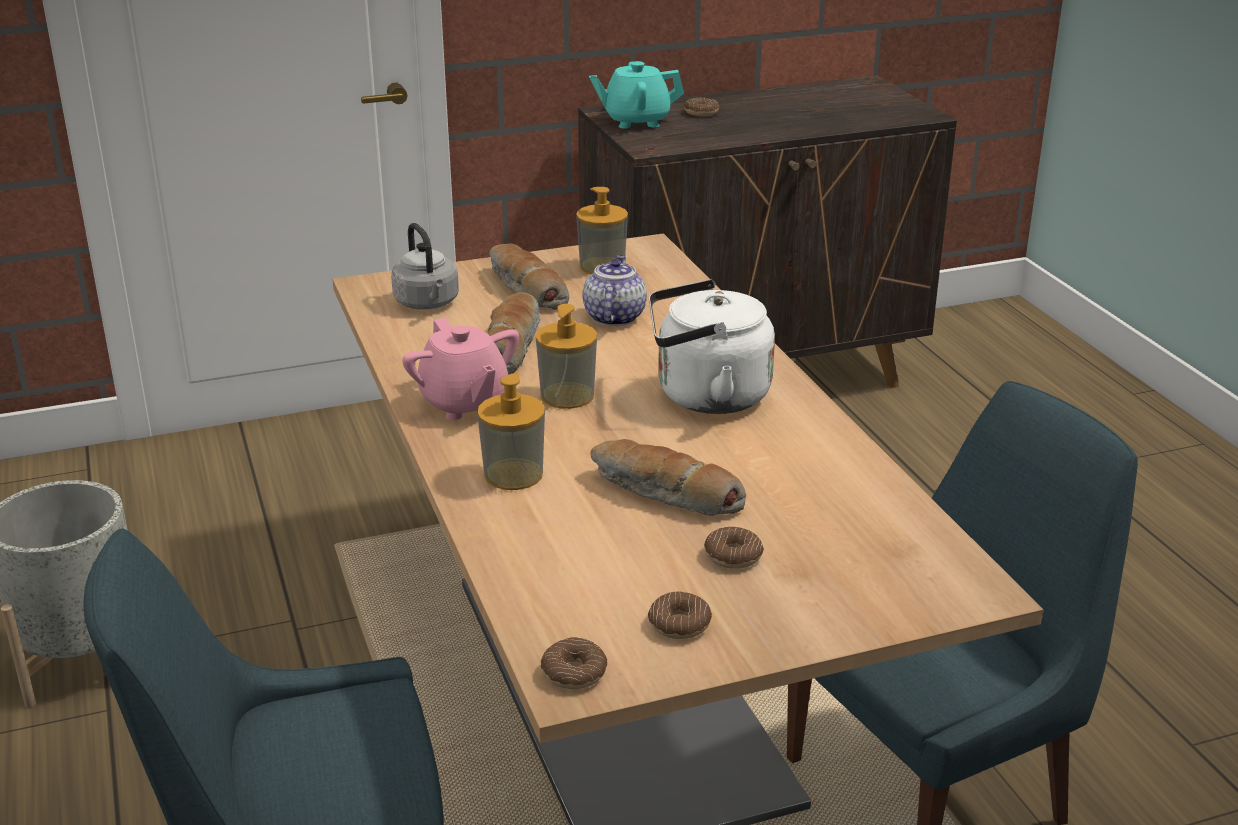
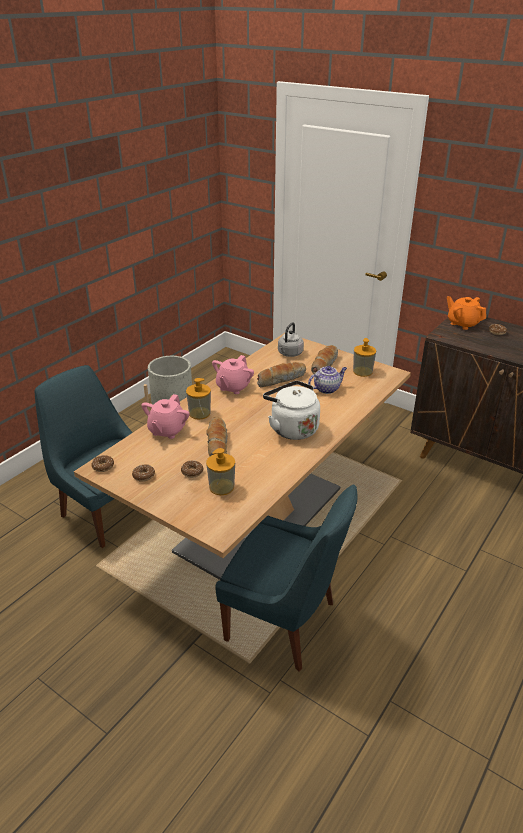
camera: 55 degrees right, 5 degrees up
(530, 537) = (167, 430): none -> pink teapot
(567, 395) = (259, 402): soap dispenser -> soap dispenser (221, 487)
(636, 121) = (463, 324): turquoise teapot -> orange teapot

